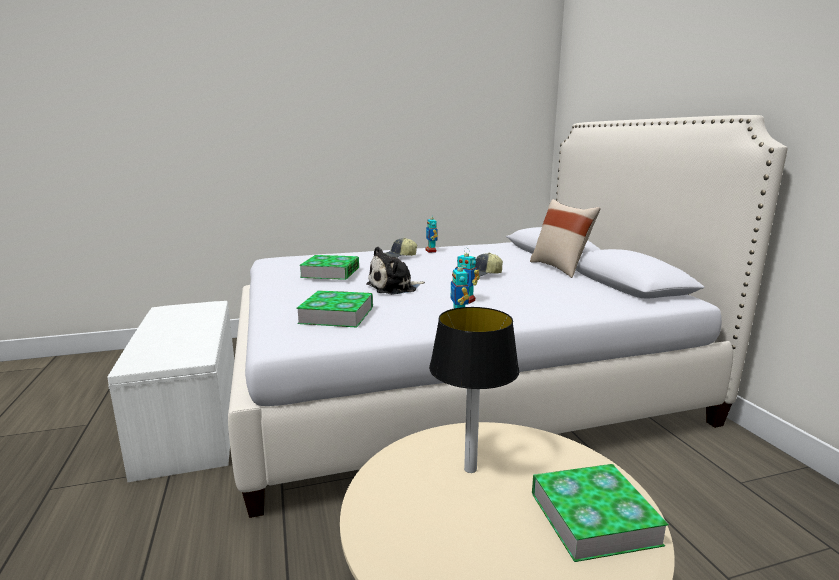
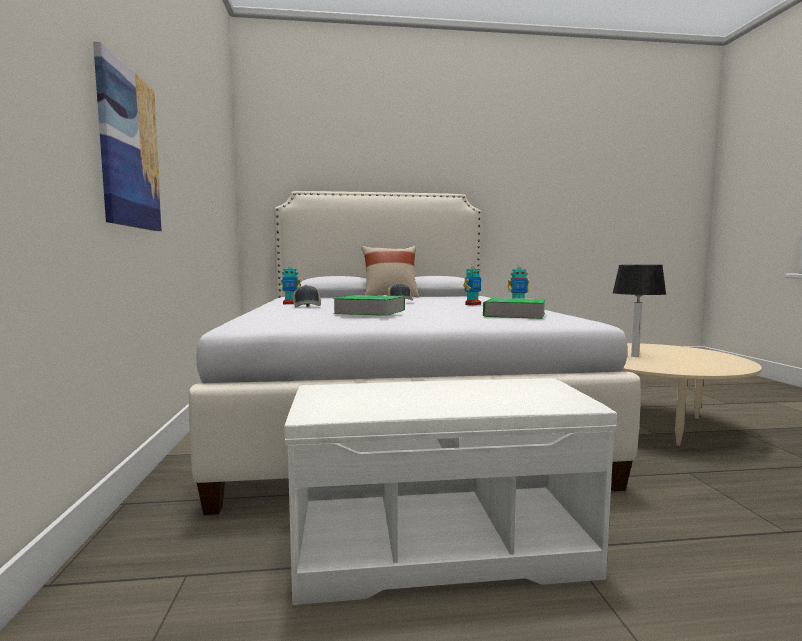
camera: 80 degrees left, 10 degrees down
(295, 143) = (129, 149): none -> picture
(394, 288) = (429, 309): plush toy -> none
(593, 518) = (656, 347): book -> none

